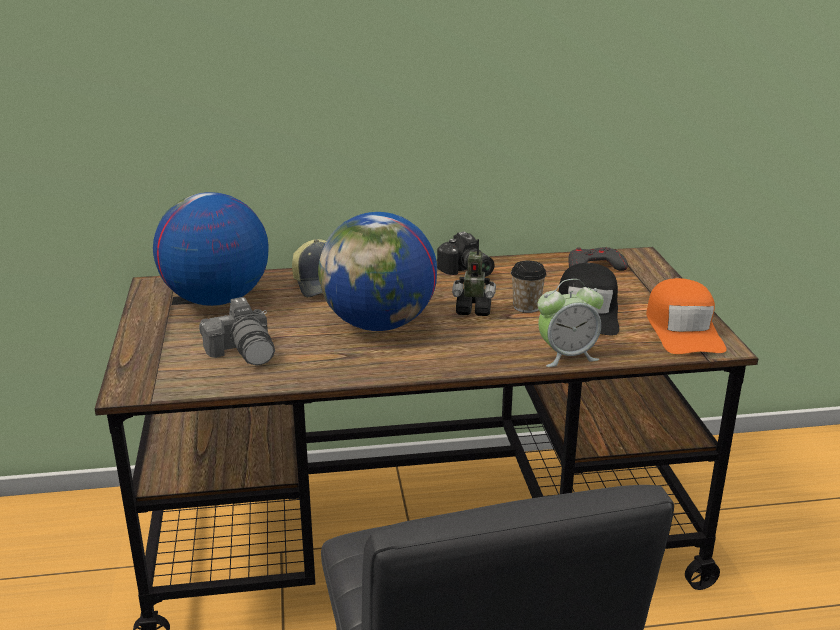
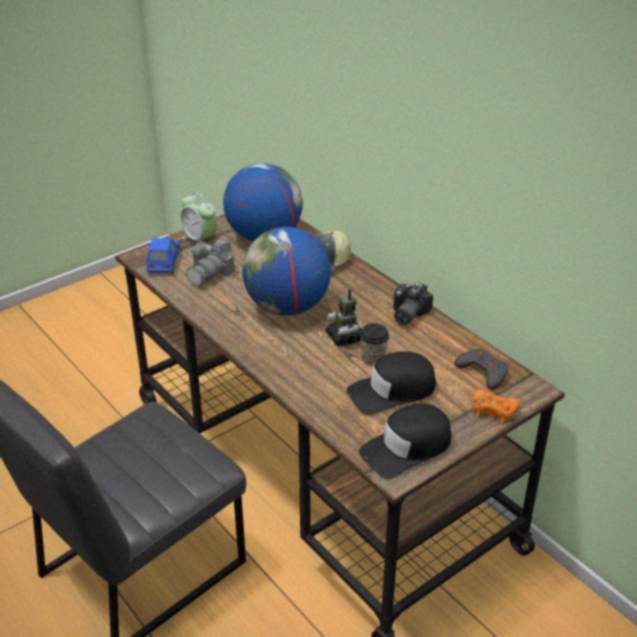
camera: 60 degrees right, 10 degrees up
(169, 374) = (164, 261): none -> blue toy car
(567, 356) = (311, 400): alarm clock -> alarm clock (200, 240)
(655, 278) = (493, 410): none -> orange game controller
(683, 329) = (407, 448): orange cap -> black cap

